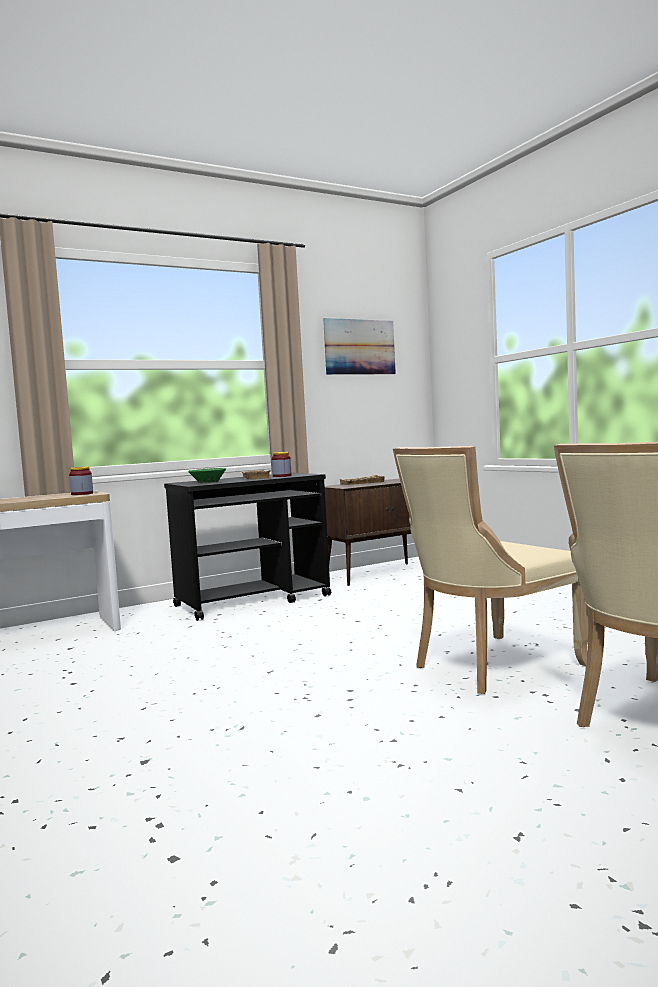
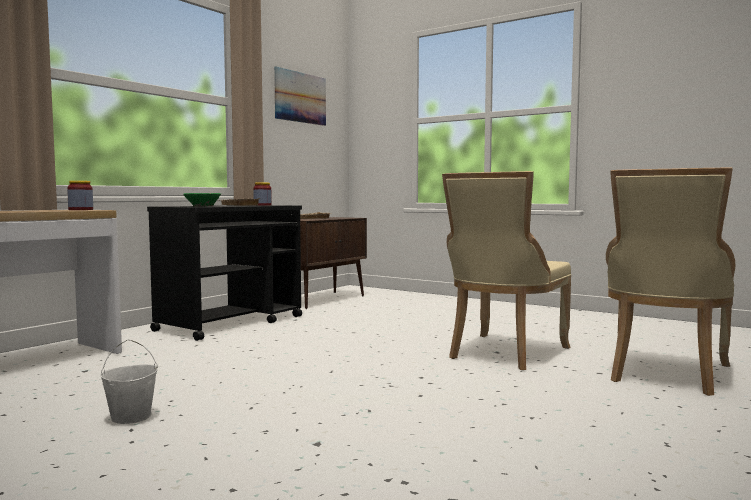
camera: 25 degrees left, 0 degrees up
(41, 704) = (131, 417): none -> white bucket

